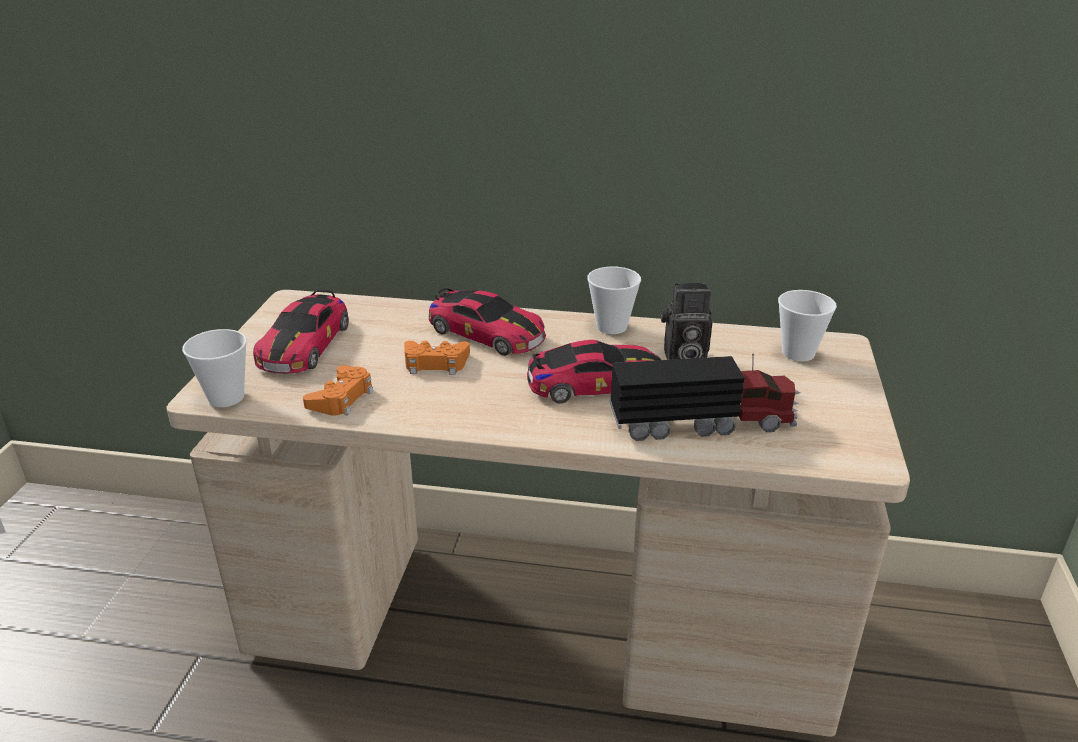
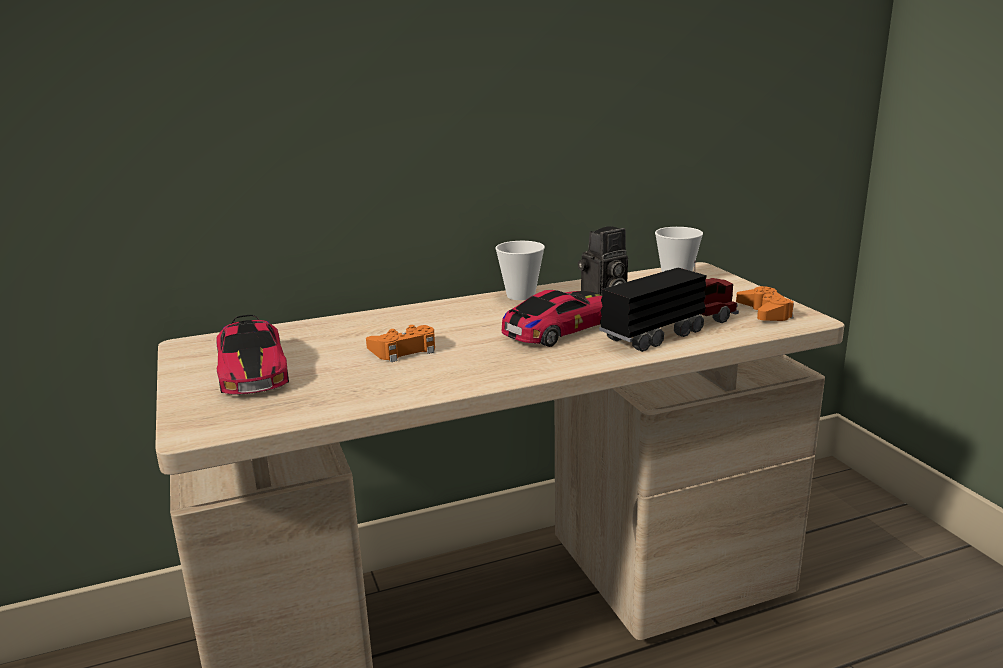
camera: 30 degrees left, 10 degrees down
(226, 397) = (221, 425): cup -> none
(341, 398) = (348, 393): orange game controller -> orange game controller (765, 312)
(486, 333) = (421, 322): toy car -> none

